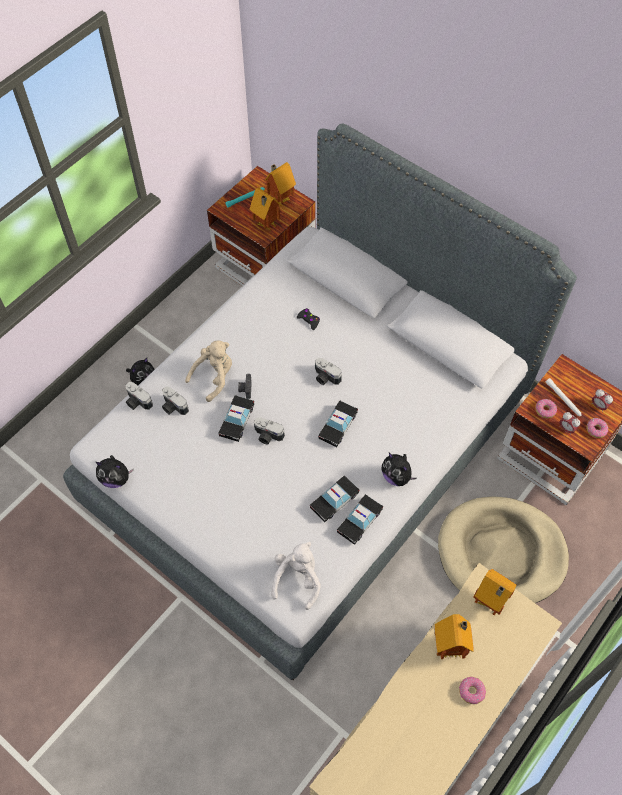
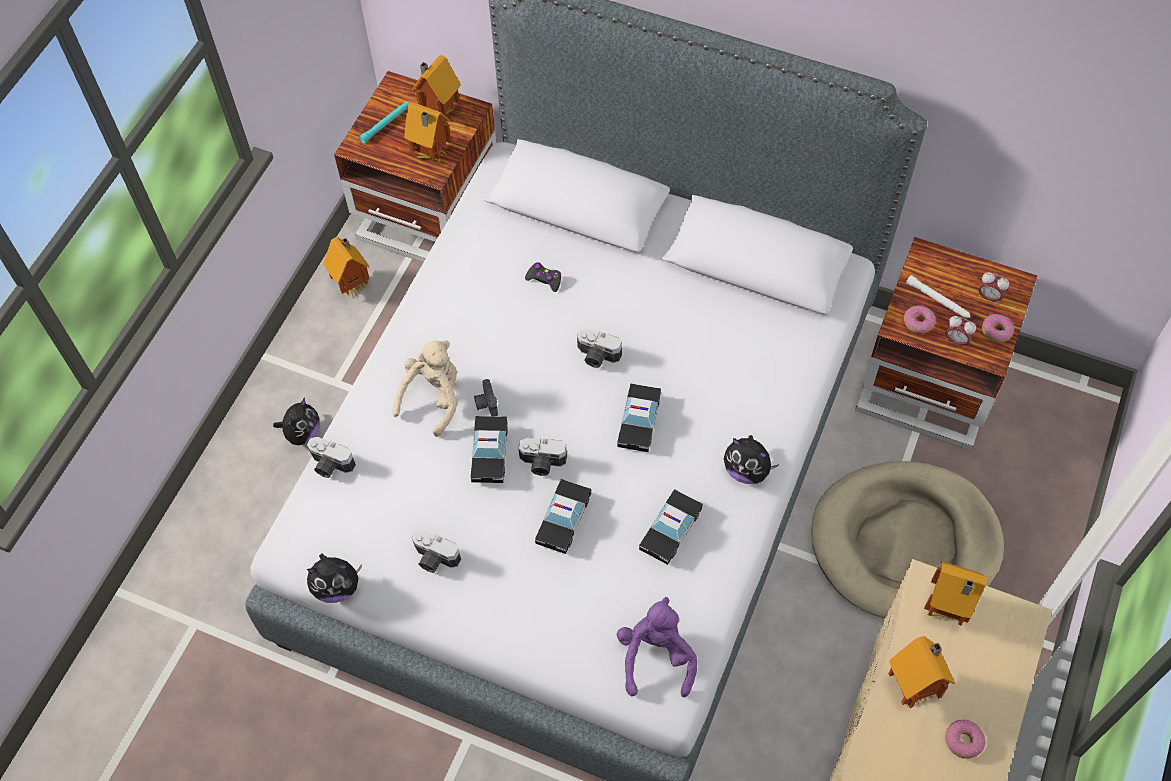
camera: 15 degrees left, 0 degrees up
(173, 407) = (387, 458): camera -> camera (434, 559)
(204, 296) = (353, 285): none -> toy house
(298, 579) = (656, 657): white plush toy -> purple plush toy
(359, 521) = (716, 550): toy car -> toy car (563, 520)

